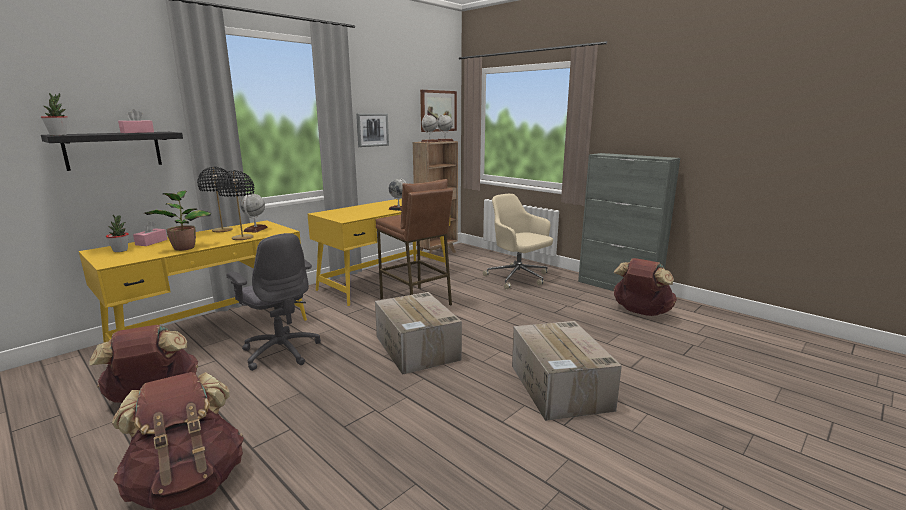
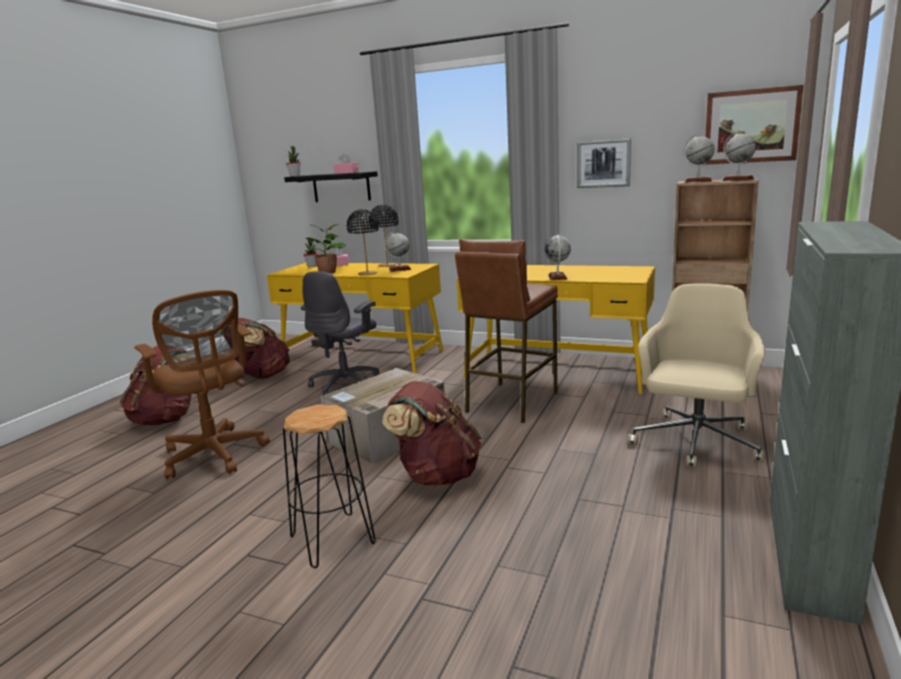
camera: 70 degrees right, 0 degrees up
(363, 439) = (215, 456): none -> brown office chair
(560, 387) = (332, 540): cardboard box -> black stool
(641, 312) = (687, 596): brown backpack -> brown backpack (436, 475)

